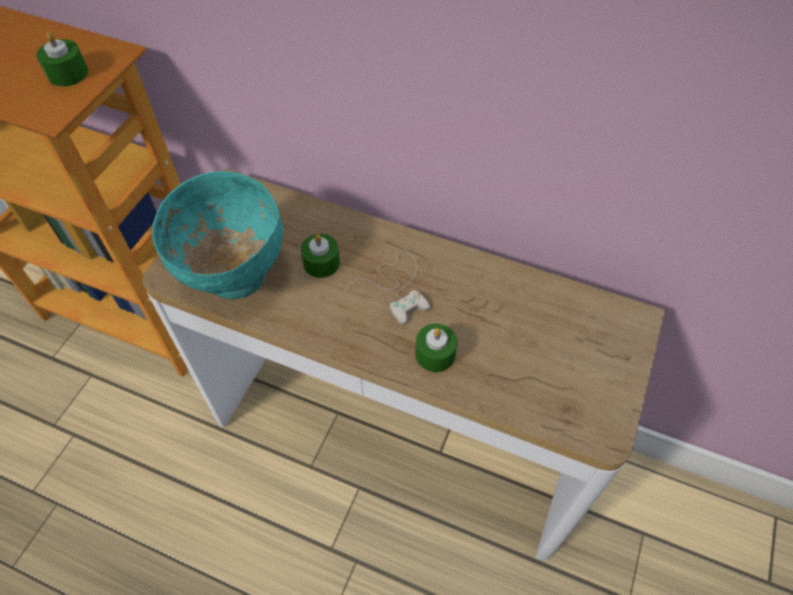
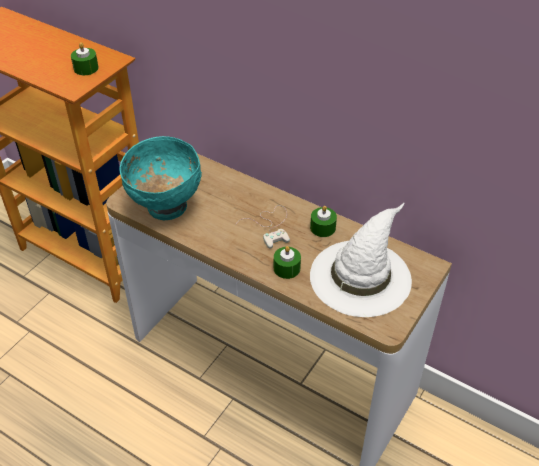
camera: 10 degrees right, 10 degrees down
(321, 263) = (224, 206): green candle -> green candle (322, 228)
(544, 350) = (361, 276): none -> white hat

